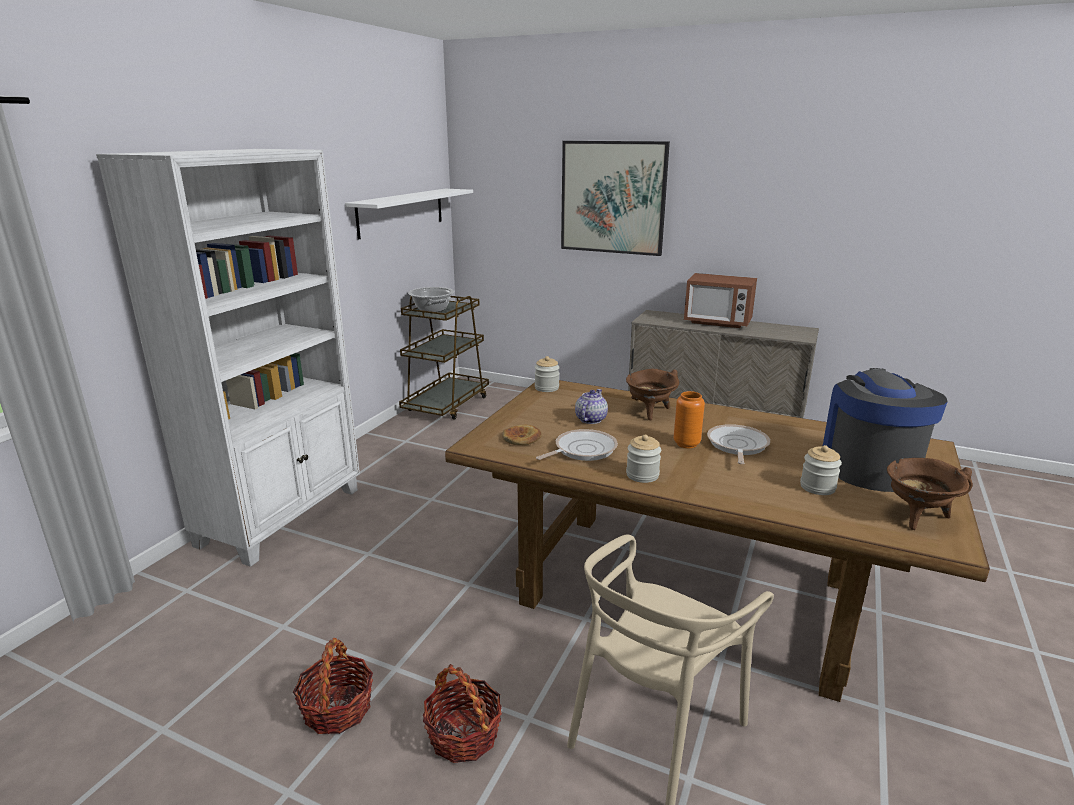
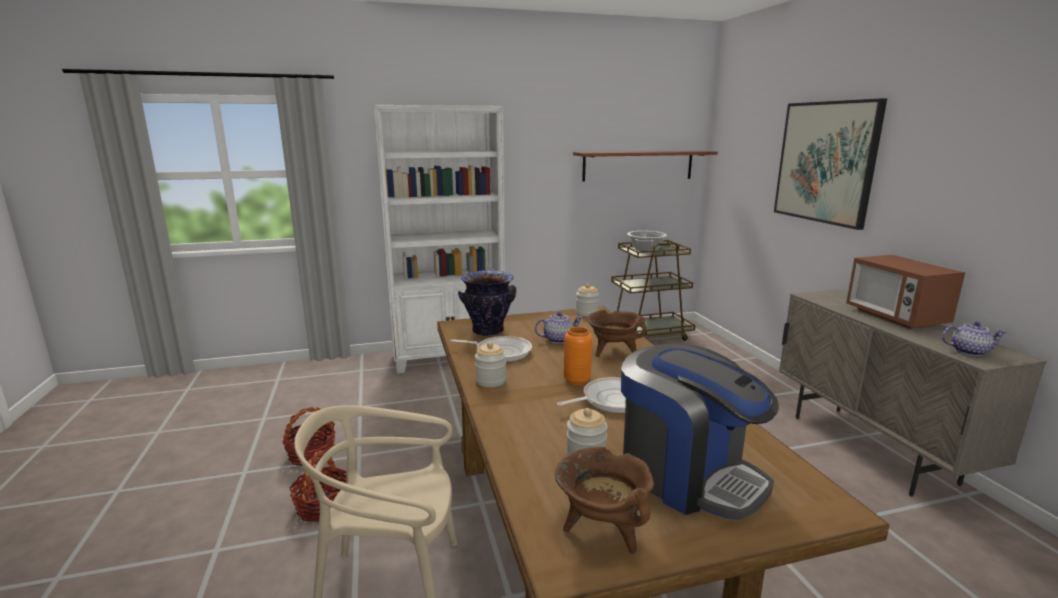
camera: 50 degrees right, 5 degrees down
(401, 212) = (638, 165): white shelf -> brown shelf
(521, 438) = (488, 331): bread -> vase
(789, 334) = (969, 351): none -> teapot
(868, 466) = (687, 475): coffee machine -> coffee machine turned 75 degrees clockwise

